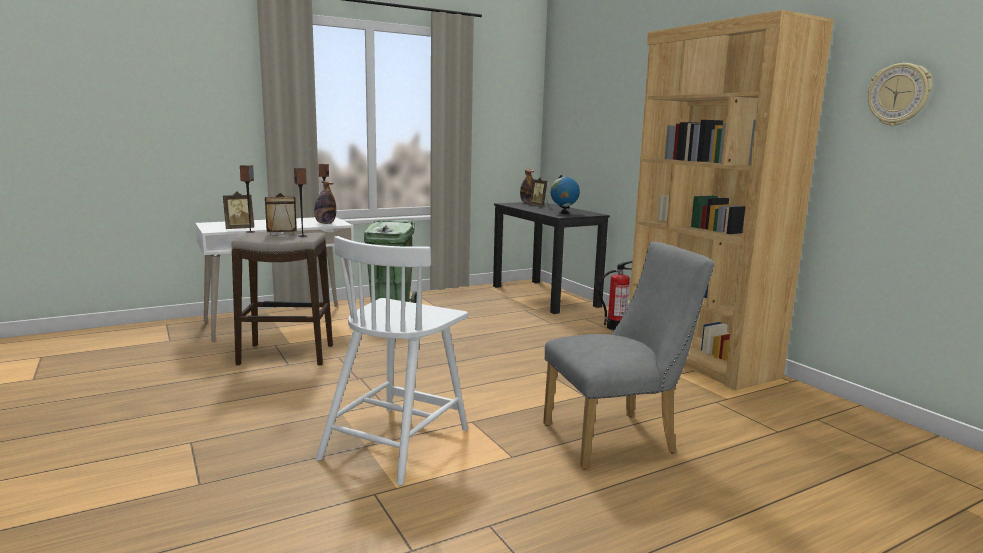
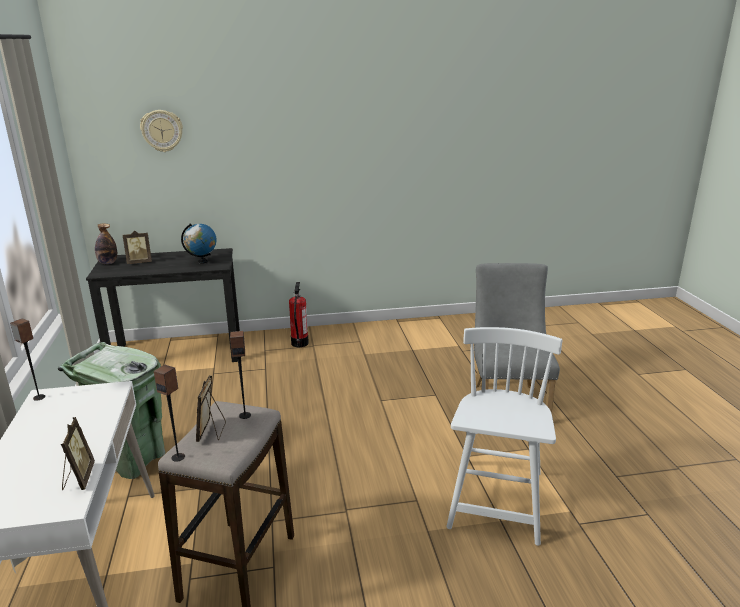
camera: 70 degrees left, 10 degrees up
(325, 223) = (99, 400): bottle -> none
(396, 442) = (496, 501): white chair -> white chair turned 120 degrees counterclockwise
(698, 358) = (386, 332): brown bookcase -> none
(899, 95) = (484, 127): wall clock -> wall clock (162, 131)

